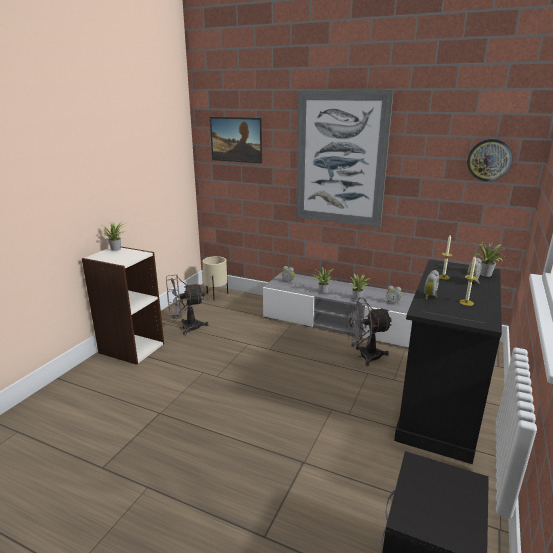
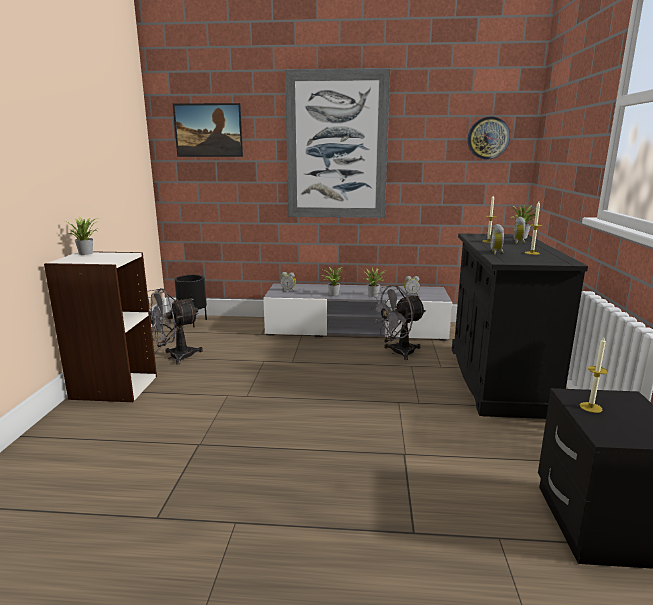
camera: 20 degrees left, 5 degrees down
(216, 296) = (193, 323): beige planter -> black planter
(421, 482) = (590, 407): none -> candle

